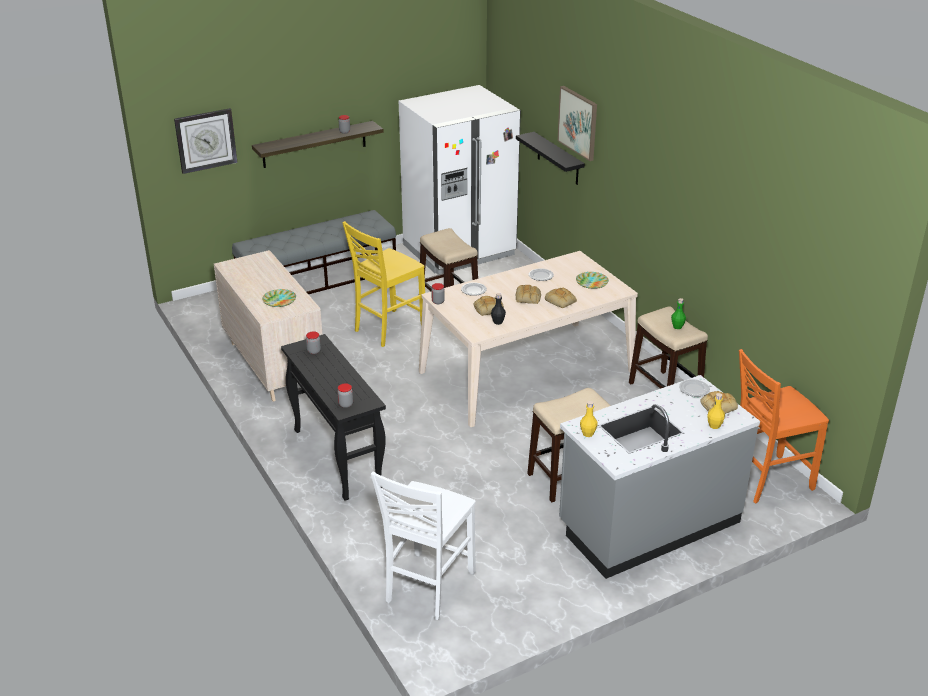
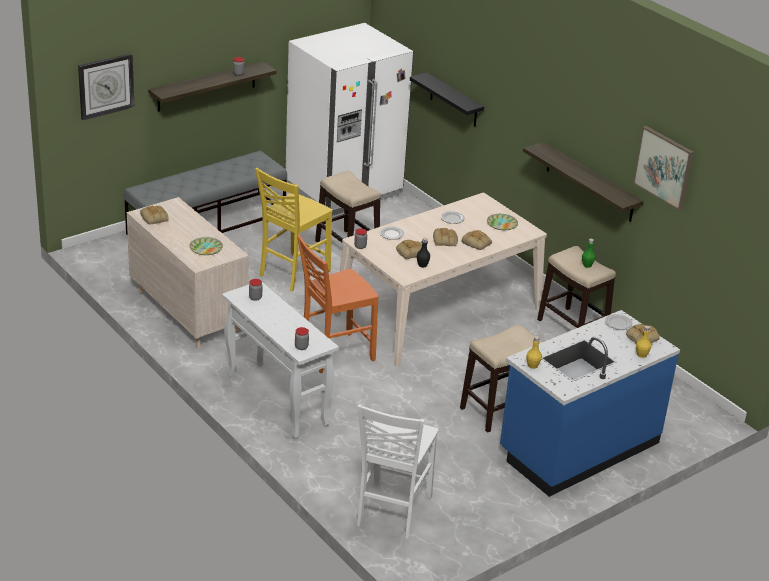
camera: 10 degrees left, 0 degrees up
(239, 269) = (155, 218): none -> bread
(336, 458) = (276, 400): black console table -> white console table
(578, 122) = (478, 67): picture -> picture (664, 167)
(648, 523) = (578, 447): grey counter -> blue counter
(683, 239) = (590, 182): none -> shelf
(766, 480) = (677, 405): orange chair -> orange chair (334, 354)

